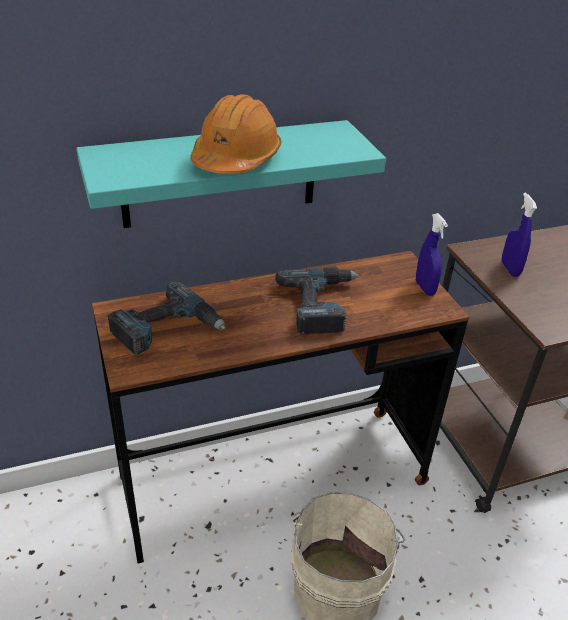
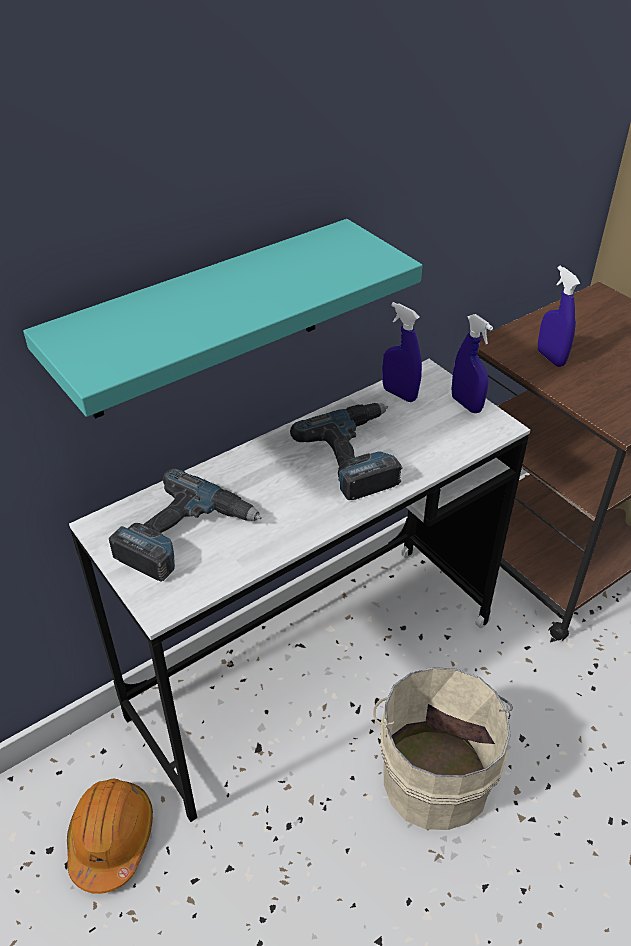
camera: 15 degrees left, 5 degrees up
(236, 159) = (244, 304): orange hard hat -> orange hard hat (111, 838)
(273, 479) = (314, 668): brown desk -> white desk
(374, 270) = (399, 394): none -> blue spray bottle

